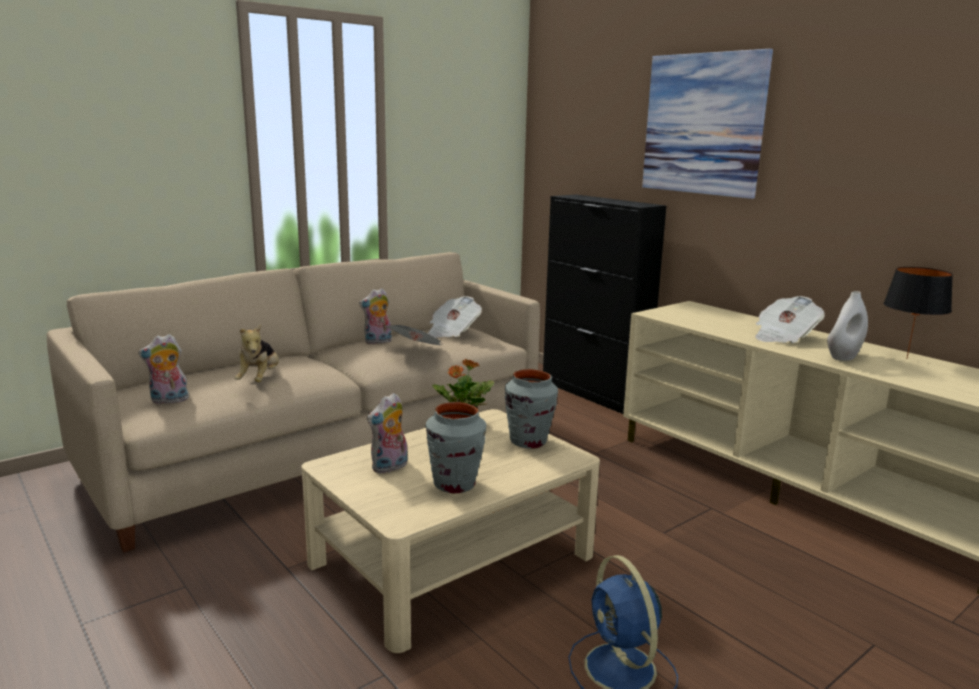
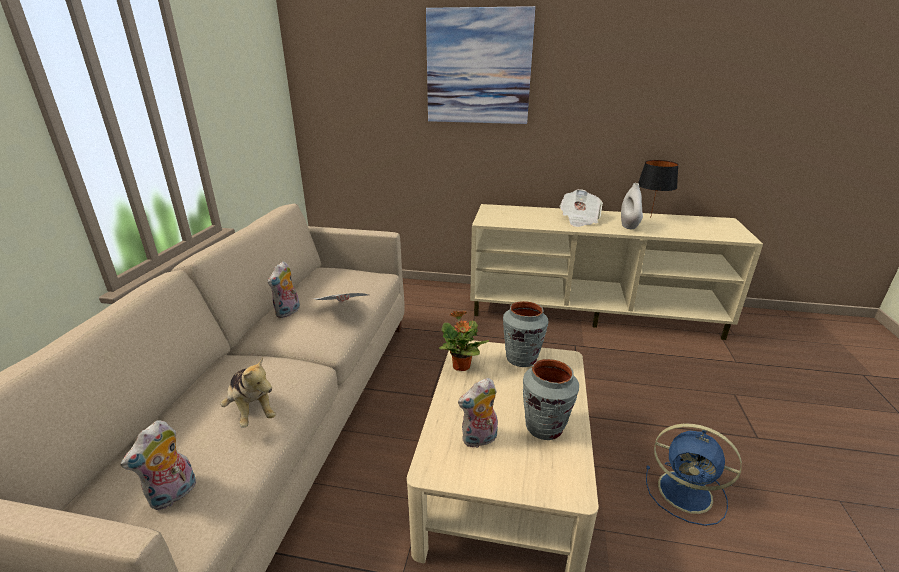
camera: 40 degrees left, 10 degrees up
(390, 467) = (479, 440): plush toy -> plush toy turned 60 degrees clockwise
(452, 332) = (335, 278): newspaper -> none
(593, 393) = (408, 286): black cabinet -> none

